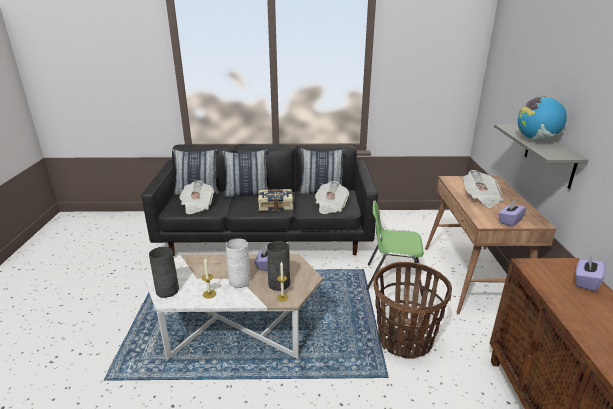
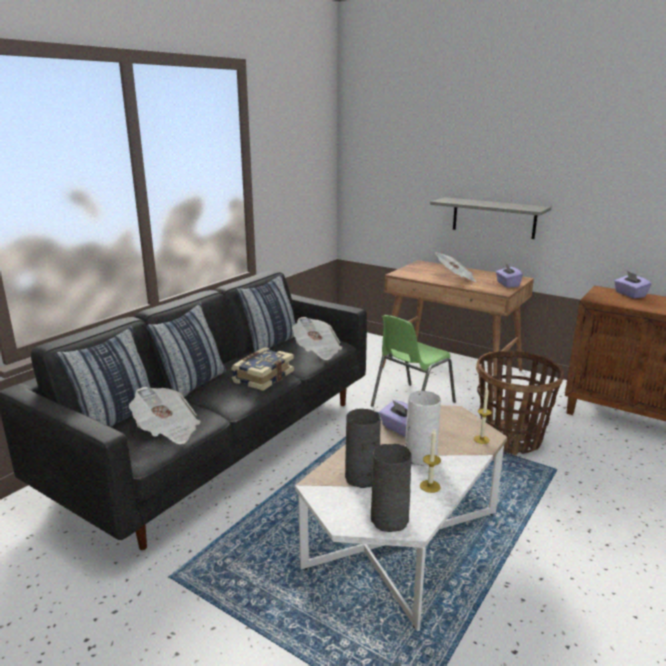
camera: 55 degrees left, 5 degrees down
(278, 284) = (451, 434): grey vase -> grey vase (362, 478)
(536, 140) = (491, 204): globe -> none

